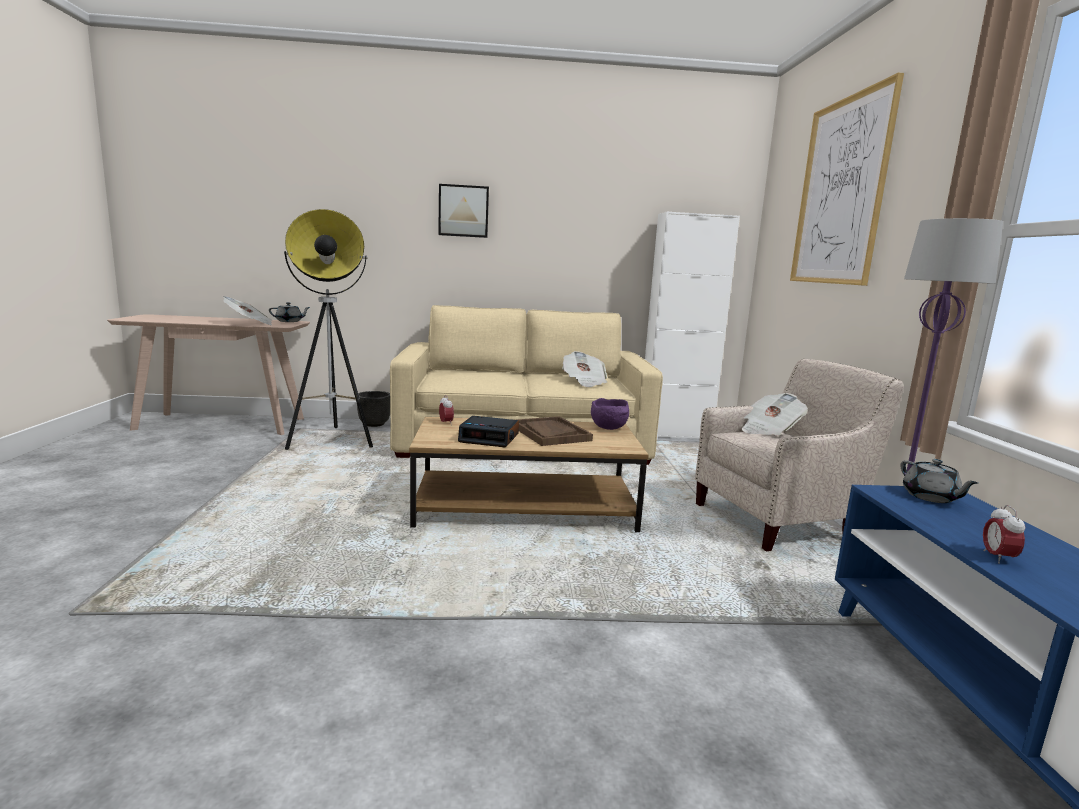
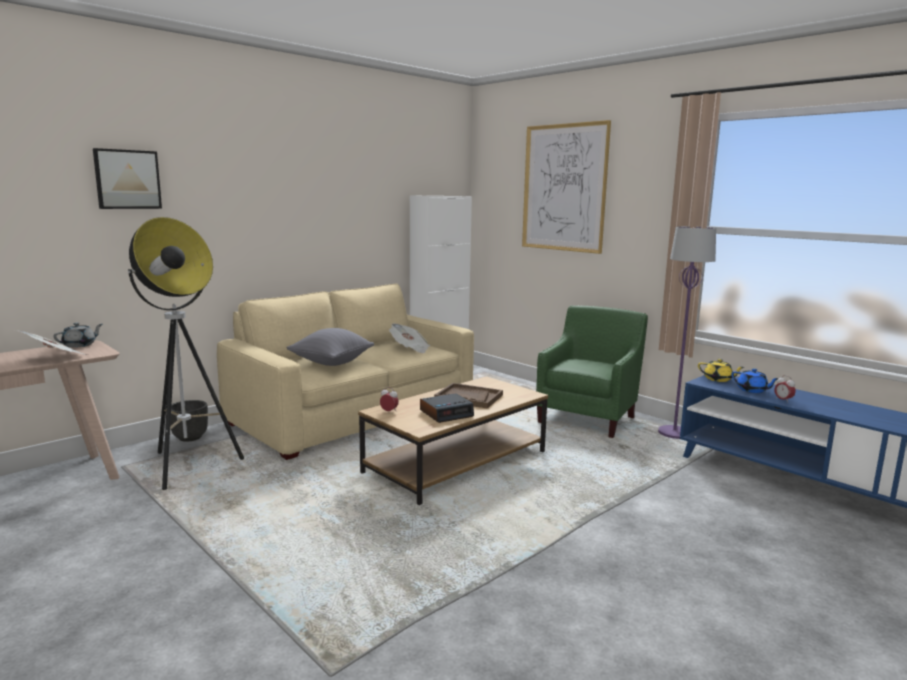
camera: 40 degrees left, 0 degrees up
(463, 211) = (253, 201): picture -> picture (127, 179)
(481, 376) = (331, 363): none -> grey pillow
(610, 428) = (489, 383): purple bowl -> none
(769, 430) = (573, 359): newspaper -> none
(779, 521) = (589, 418): beige armchair -> green armchair
(930, 497) = (718, 379): grey teapot -> yellow teapot
(964, 527) = (752, 390): none -> blue teapot

